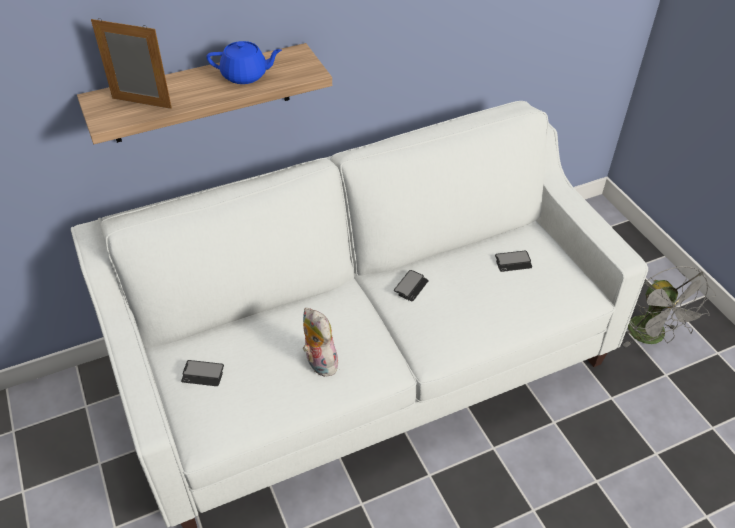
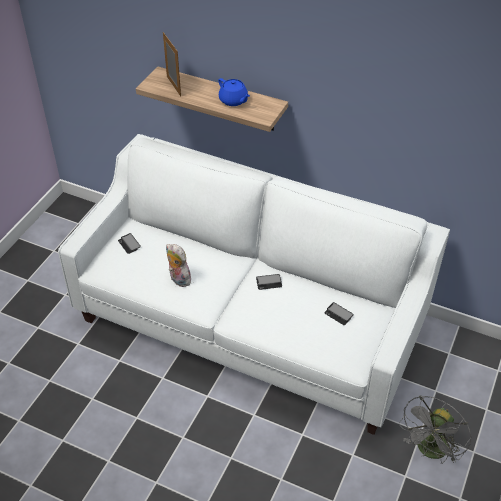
camera: 50 degrees right, 0 degrees up
(318, 362) = (178, 279): plush toy -> plush toy turned 60 degrees counterclockwise

